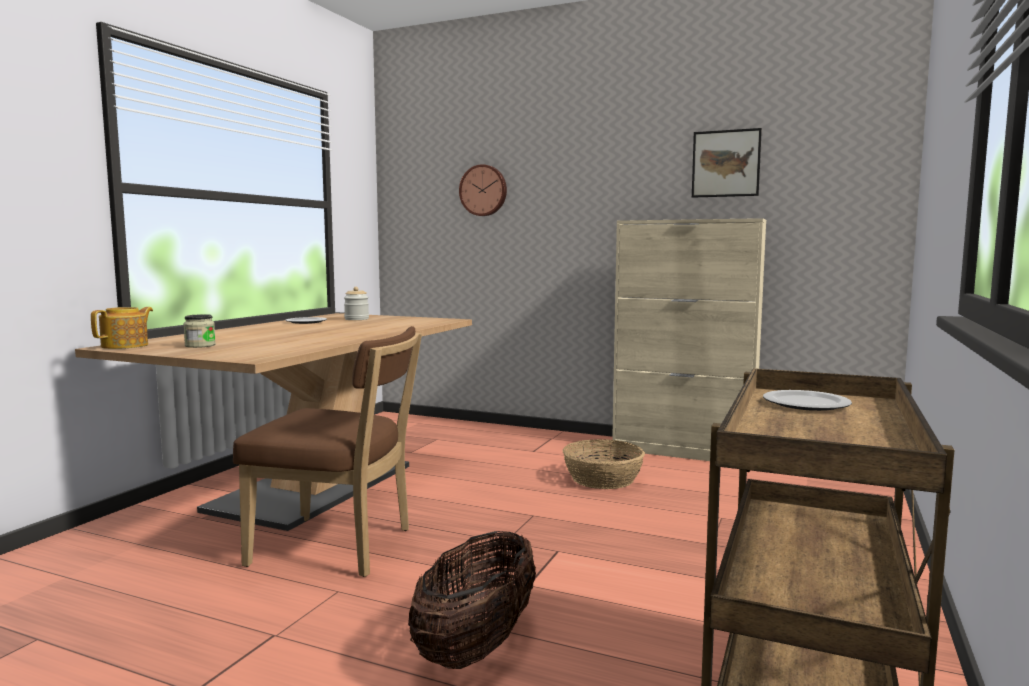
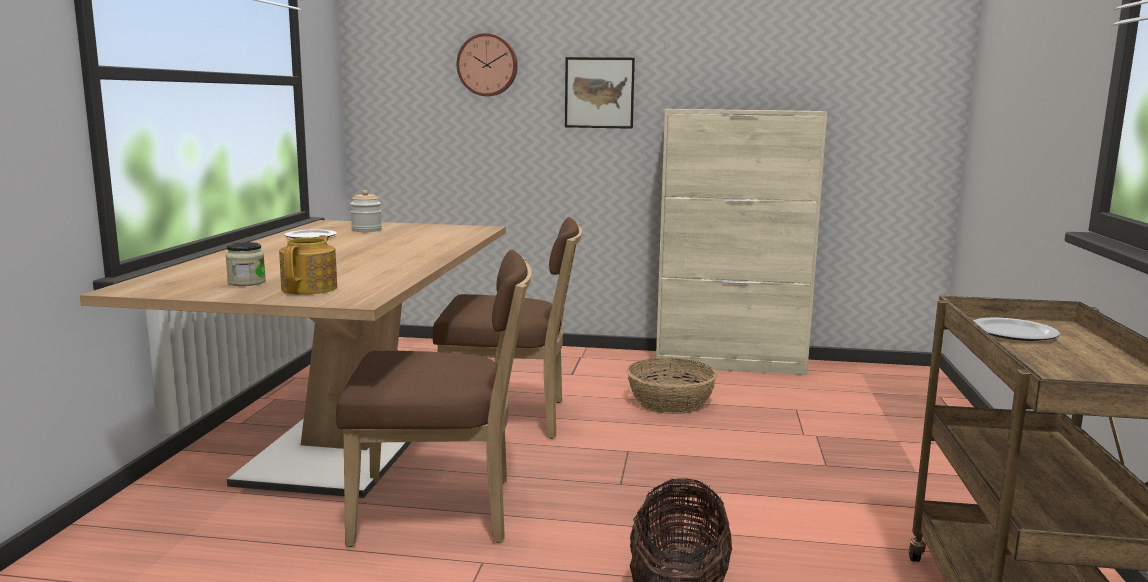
camera: 15 degrees left, 5 degrees up
(126, 345) = (145, 286): teapot -> teapot (311, 288)
(453, 481) = (510, 418): none -> brown chair
(726, 163) = (777, 46): picture -> picture (599, 93)

